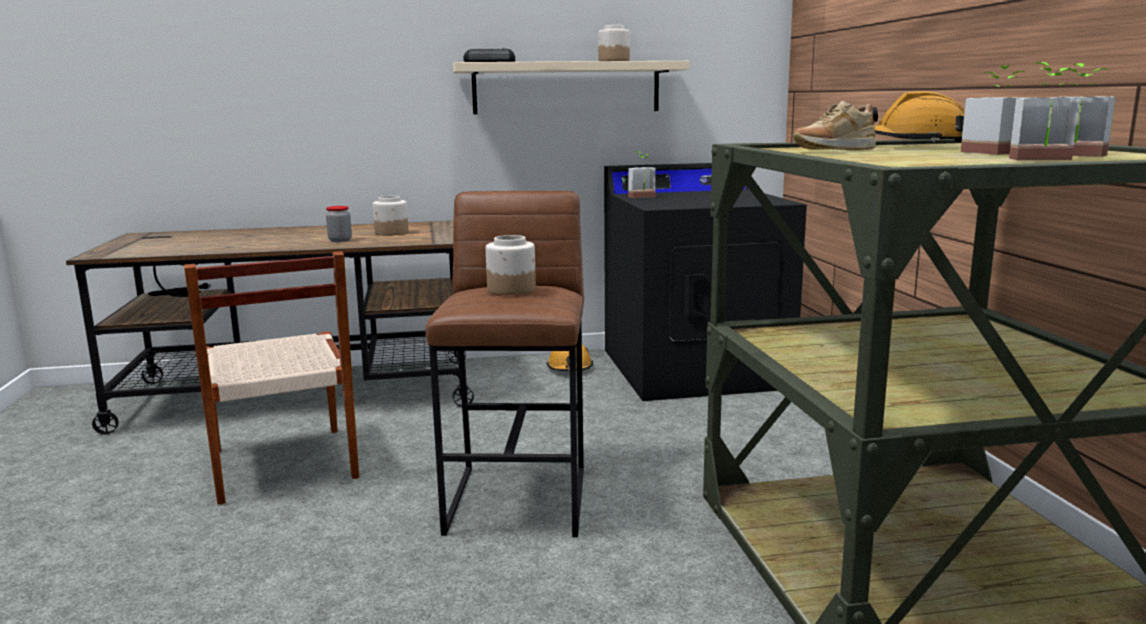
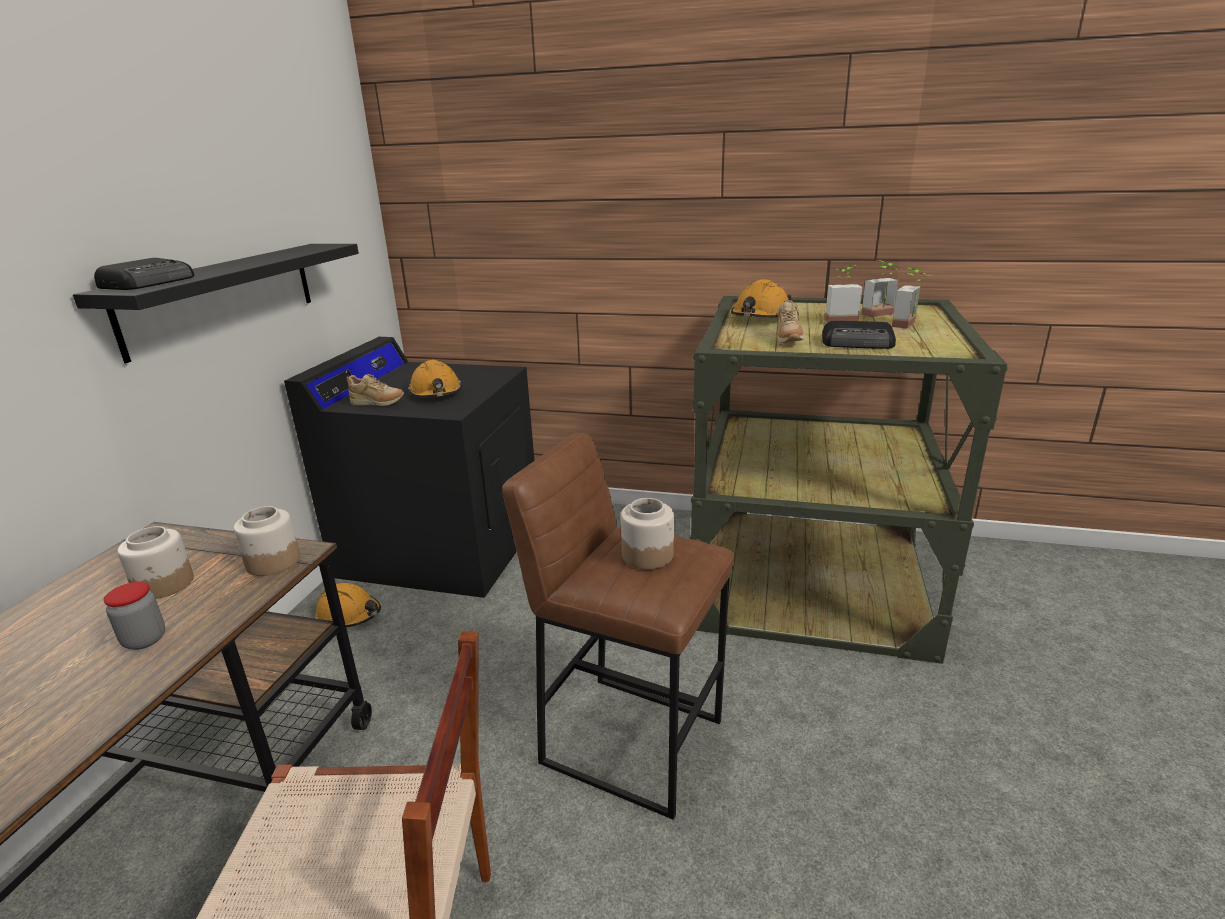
camera: 65 degrees left, 10 degrees up
(566, 88) = (223, 296): beige shelf -> black shelf
(613, 61) = (282, 255): jar -> jar (272, 562)
(643, 197) = (378, 404): potted plant -> beige shoe
(690, 200) = (436, 393): none -> orange hard hat
(877, 157) = (859, 343): none -> radio

